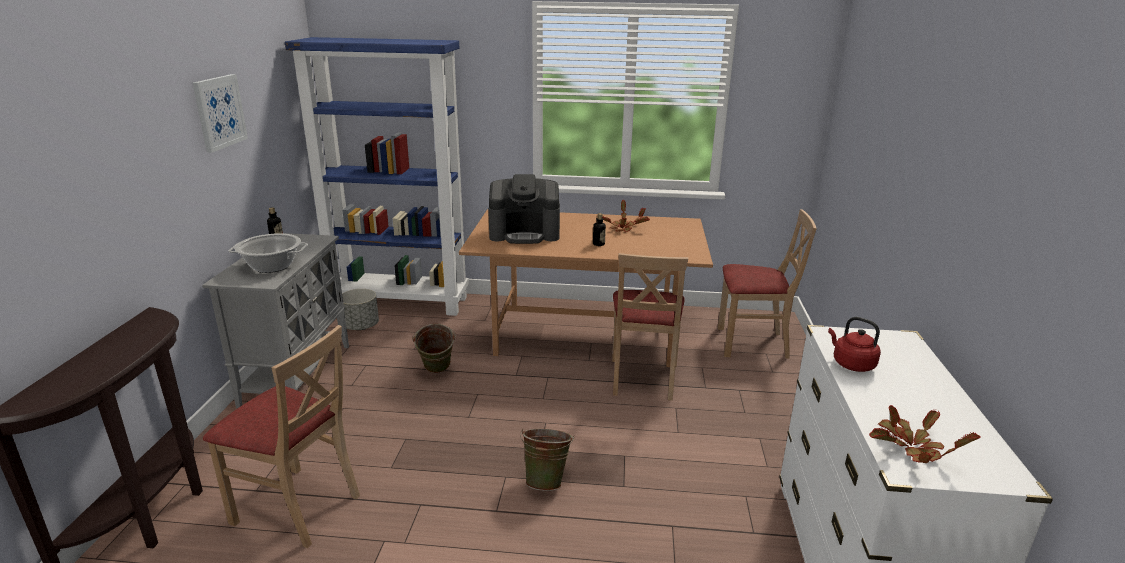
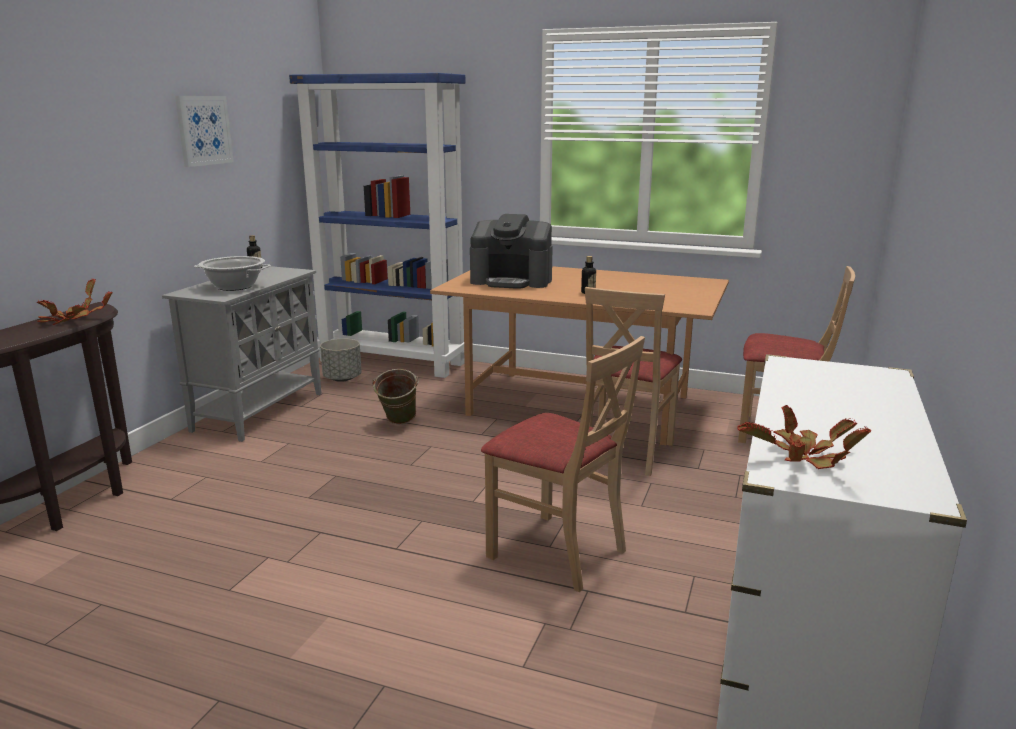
camera: 15 degrees right, 5 degrees down
(297, 507) = (201, 517): beige chair -> beige chair (557, 552)
(546, 480) = (464, 530): green bucket -> none
(624, 228) = (629, 282): potted plant -> potted plant (71, 319)
(851, 364) = (792, 387): red kettle -> none

